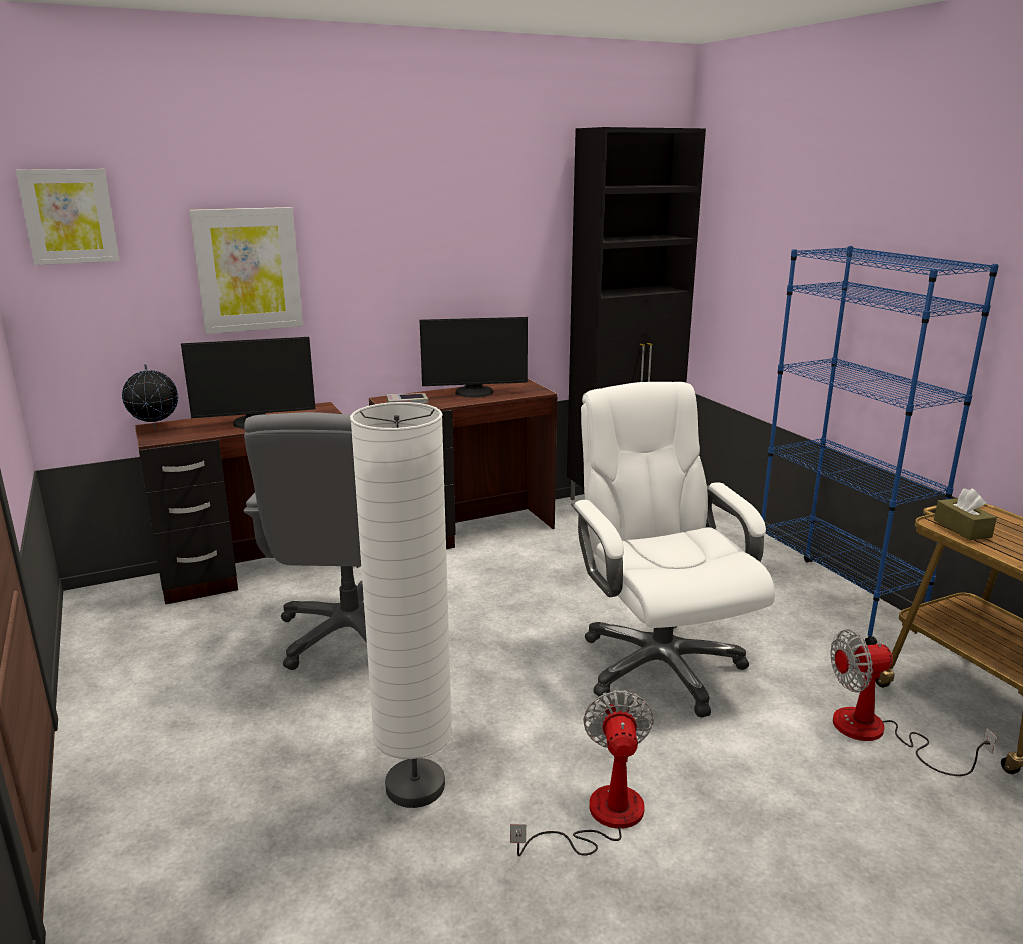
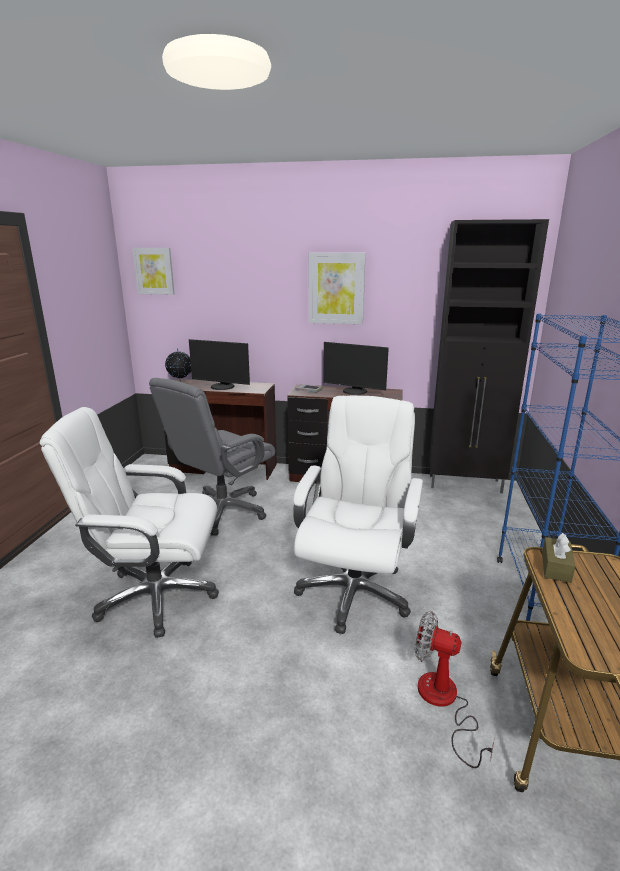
camera: 35 degrees right, 0 degrees up
(248, 270) = (235, 304): picture -> picture (336, 288)
(415, 786) = (155, 596): white floor lamp -> white office chair
(600, 817) = (211, 657): fan -> none

